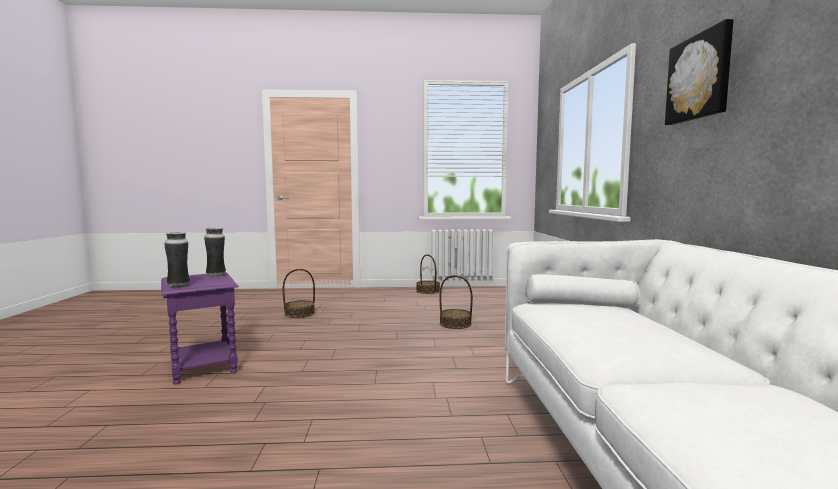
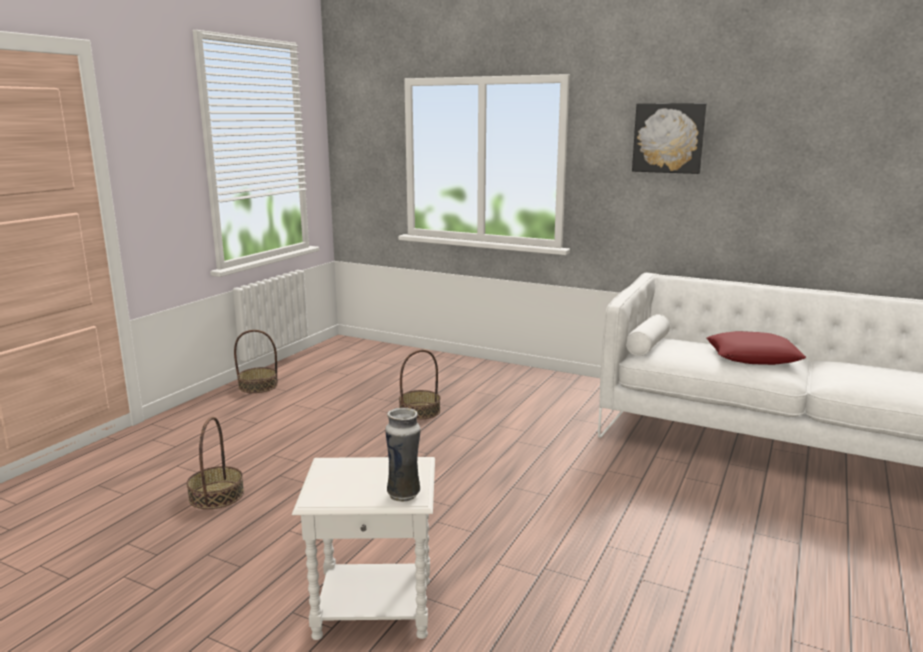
camera: 60 degrees left, 10 degrees up
(205, 365) = (374, 606): purple side table -> white side table
(216, 275) = (343, 465): vase -> none
(644, 338) = (753, 356): none -> red pillow

